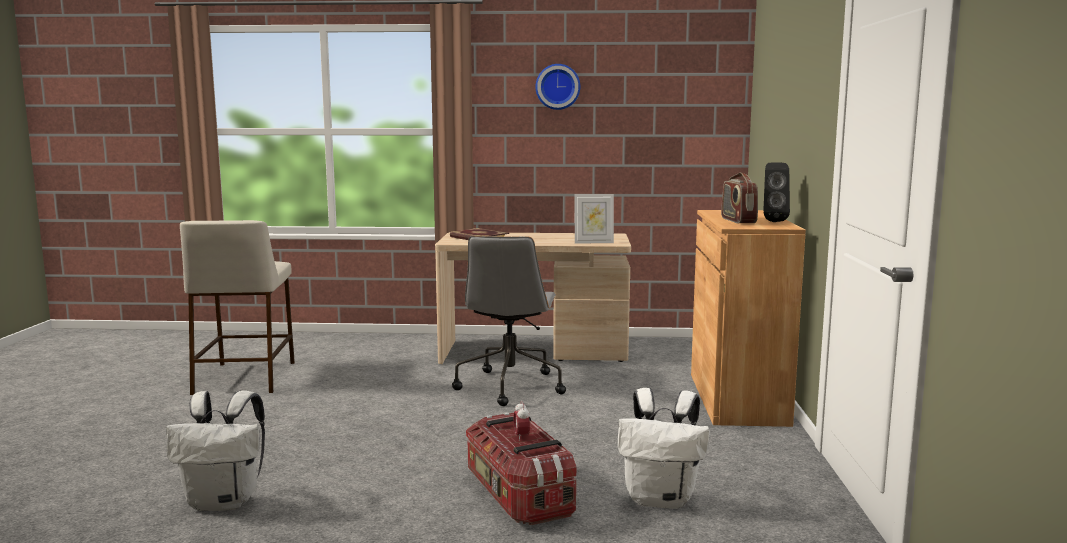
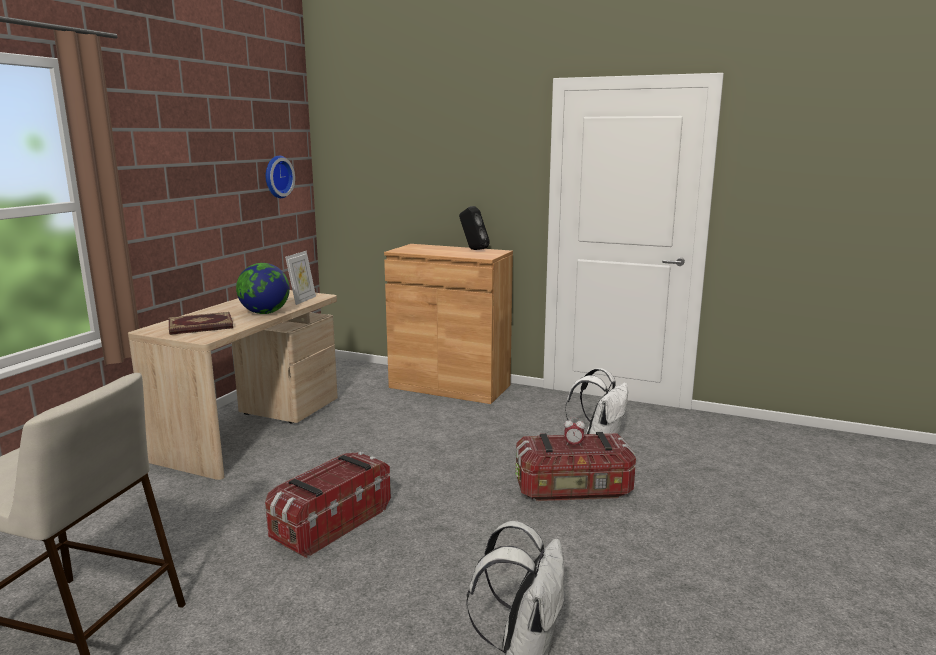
camera: 70 degrees left, 5 degrees up
(389, 407) = (330, 524): none -> storage box
(510, 386) = (335, 455): grey office chair -> none
(536, 242) = (265, 313): none -> globe
(558, 87) = (185, 144): wall clock -> wall clock (276, 177)
(738, 220) = (459, 253): radio -> none

